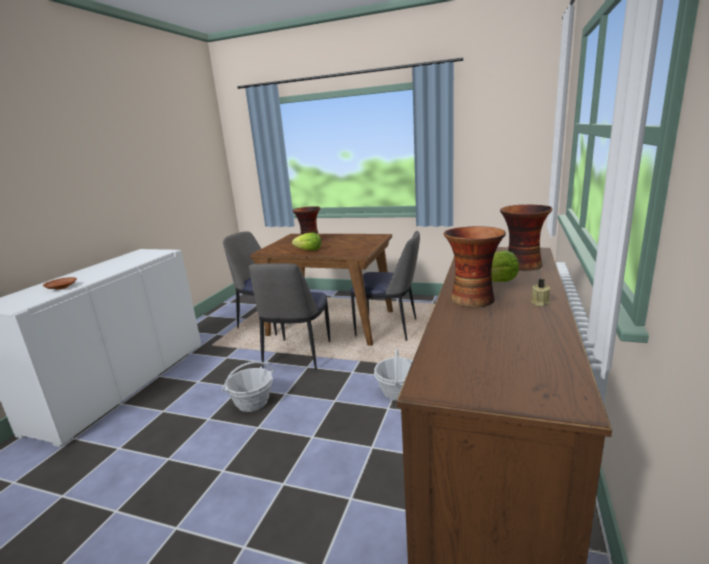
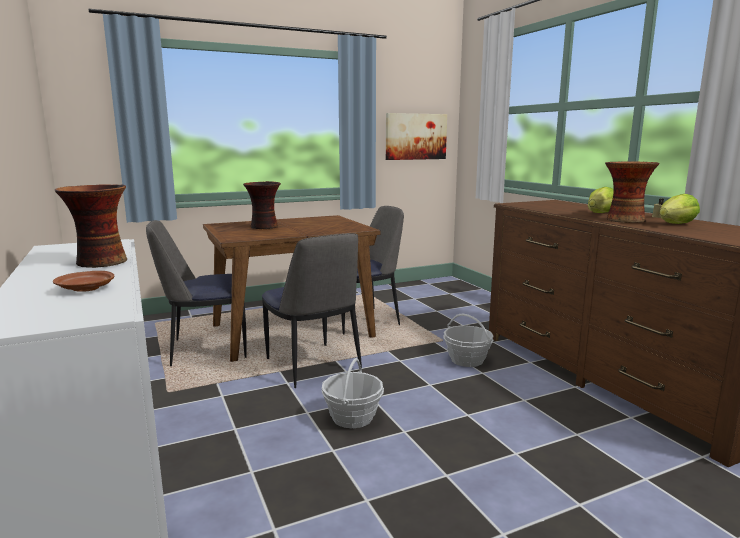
camera: 45 degrees left, 5 degrees down
(309, 250) = (293, 232): lettuce -> lettuce (676, 224)
(505, 155) = (415, 136): none -> picture
(521, 265) = (579, 206): vase -> vase (100, 262)

